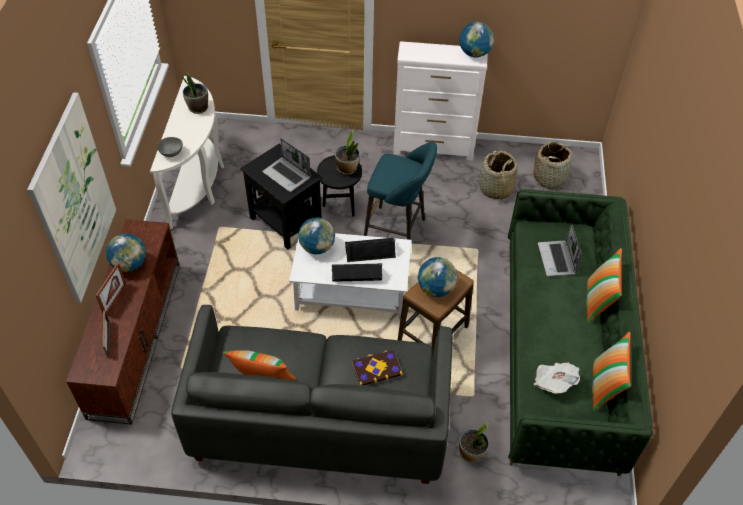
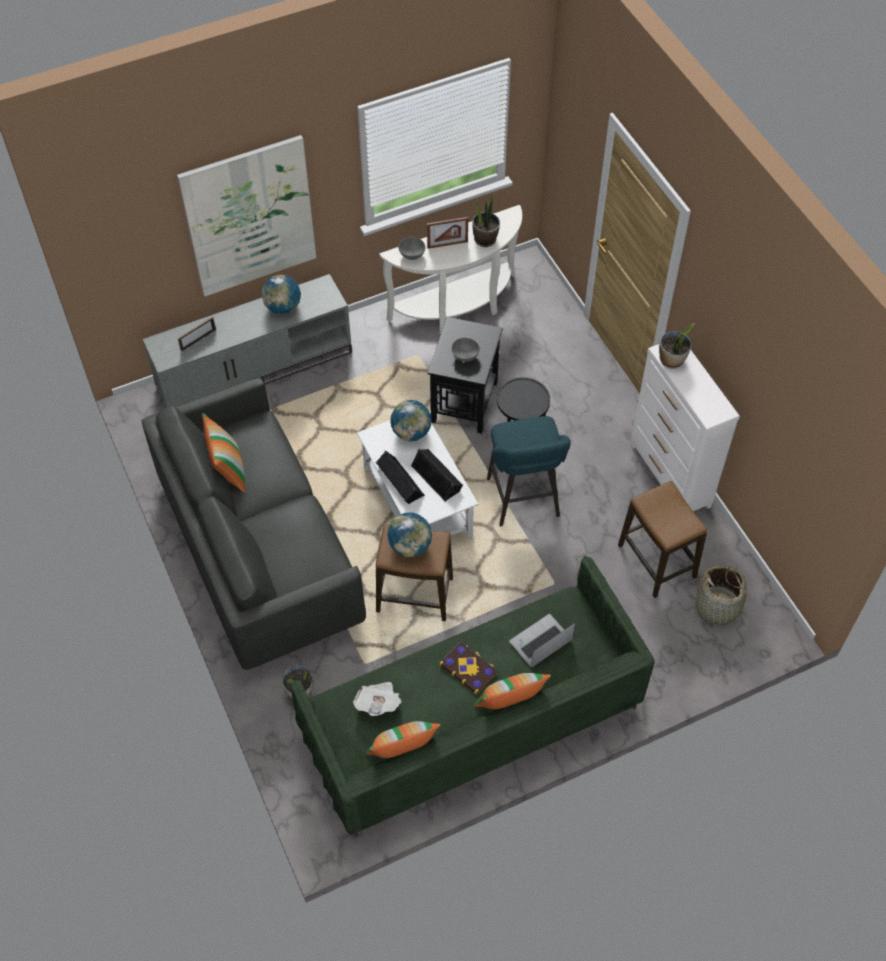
camera: 60 degrees right, 5 degrees up
(115, 299) = (240, 320): picture frame -> picture frame (447, 244)
(135, 336) = (255, 367): brown tv stand -> grey tv stand
(287, 175) = (465, 356): laptop -> grey bowl
(347, 168) = (531, 403): potted plant -> potted plant (672, 360)
(376, 368) = (293, 546): book -> book (468, 668)
(474, 53) = (718, 408): globe -> none
(495, 188) = (656, 561): basket -> stool

